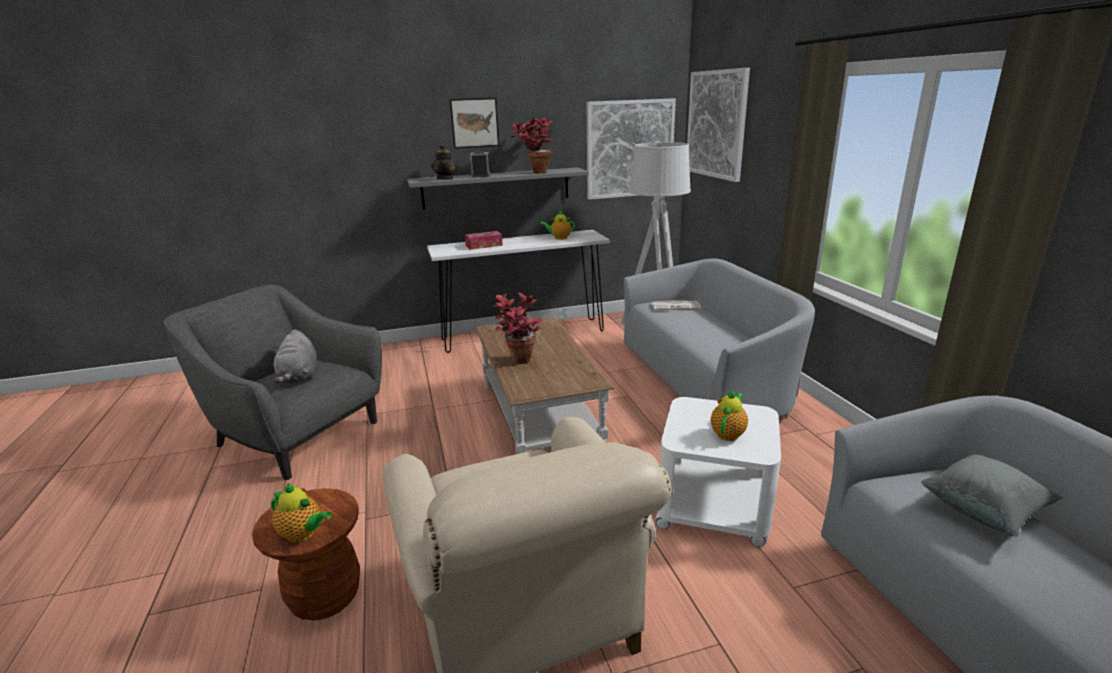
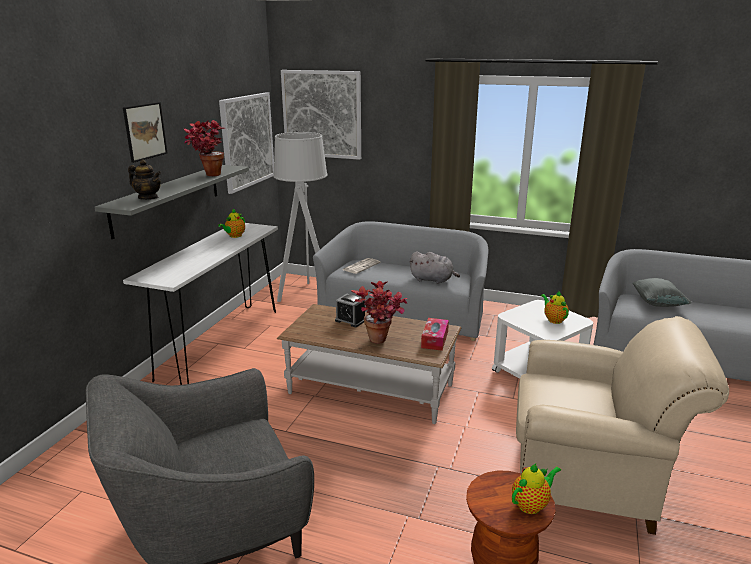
camera: 55 degrees left, 0 degrees up
(299, 376) = (239, 451): grey plush toy -> grey plush toy (433, 280)
(481, 175) = (168, 187): alarm clock -> alarm clock (350, 320)
(484, 245) = (187, 261): tissue box -> tissue box (434, 339)

